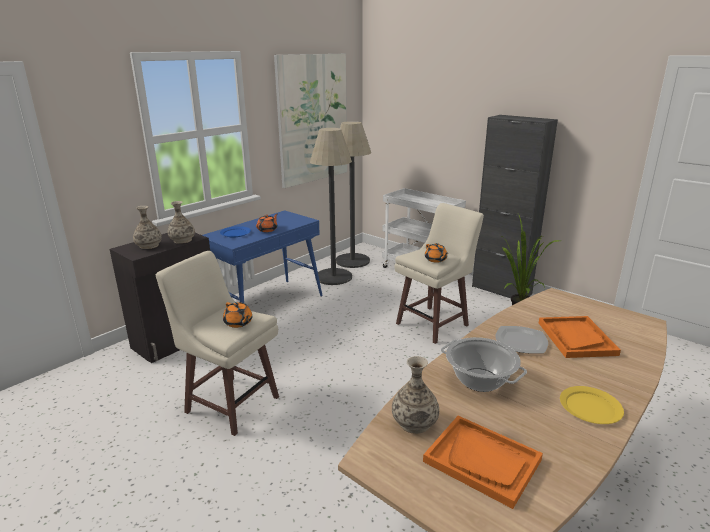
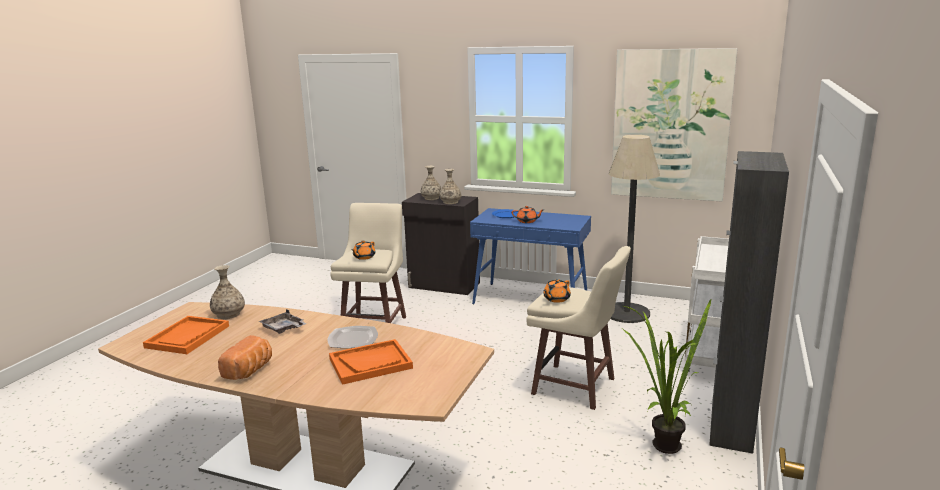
camera: 70 degrees right, 5 degrees down
(352, 261) = (683, 313): floor lamp -> none
(480, 380) = (283, 328): cooking pot -> grey tray
(590, 407) = (250, 370): yellow plate -> bread

